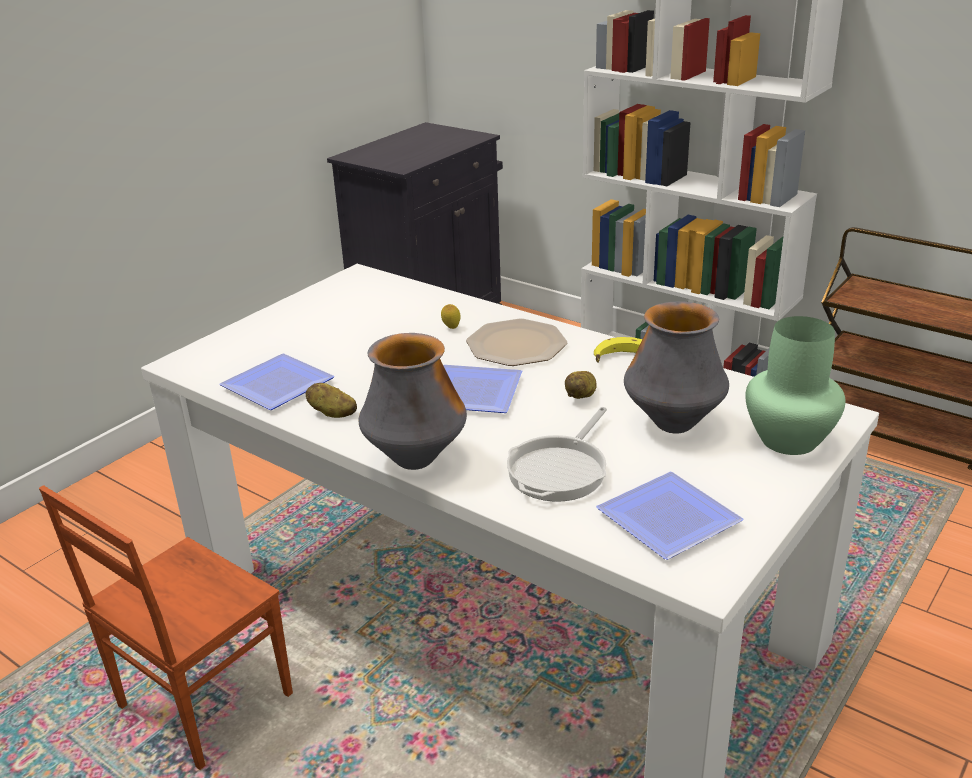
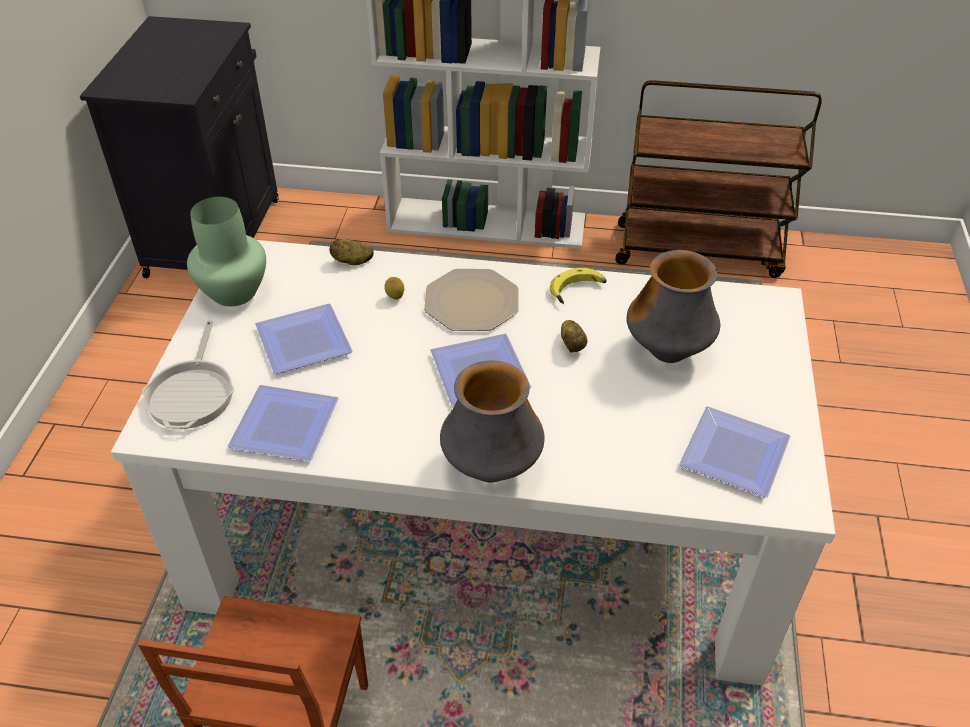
camera: 30 degrees left, 15 degrees up
(332, 413) = (369, 441): potato -> potato (352, 261)
(344, 339) = (302, 344): none -> plate
(560, 470) = (618, 434): frying pan -> frying pan (193, 393)
(789, 441) = (761, 340): green vase -> green vase (235, 292)

